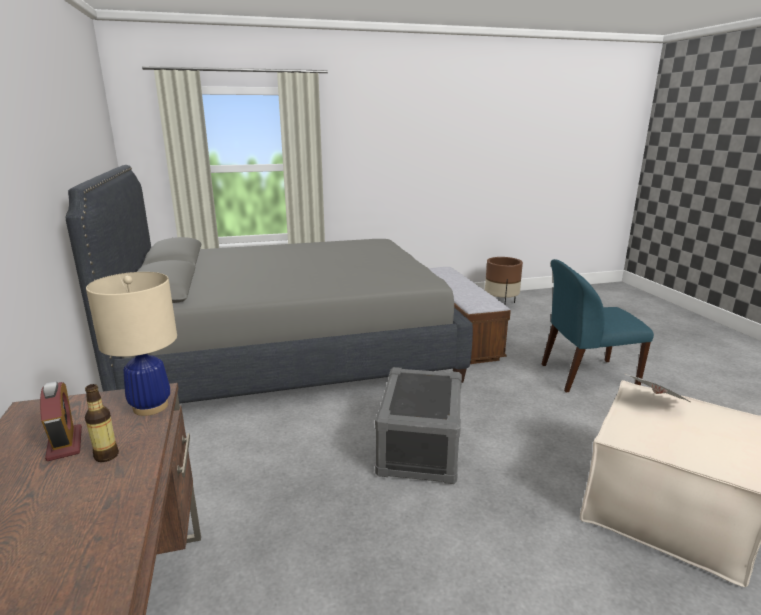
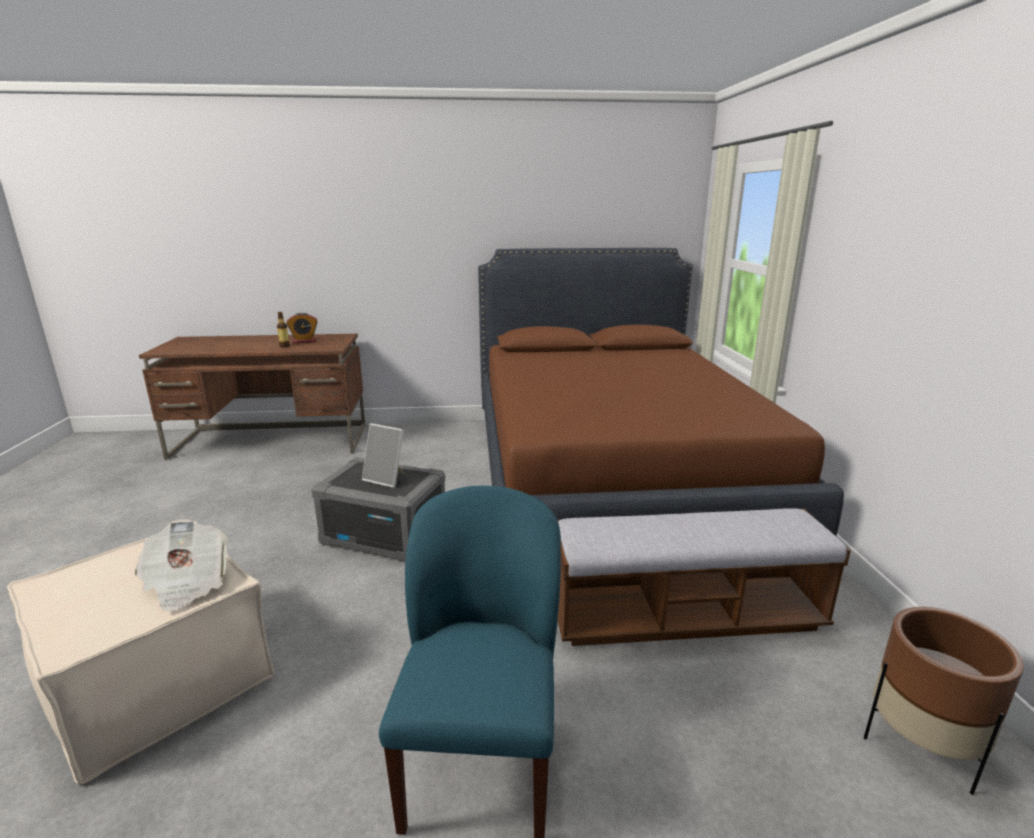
camera: 100 degrees right, 0 degrees up
(151, 406) = (321, 348): beige table lamp -> none
(290, 353) = (611, 478): grey bed -> brown bed
(420, 390) = (386, 479): none -> picture frame

